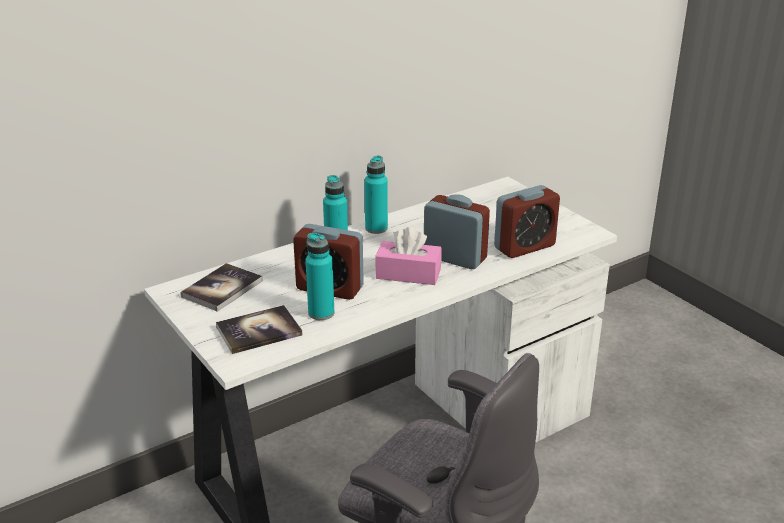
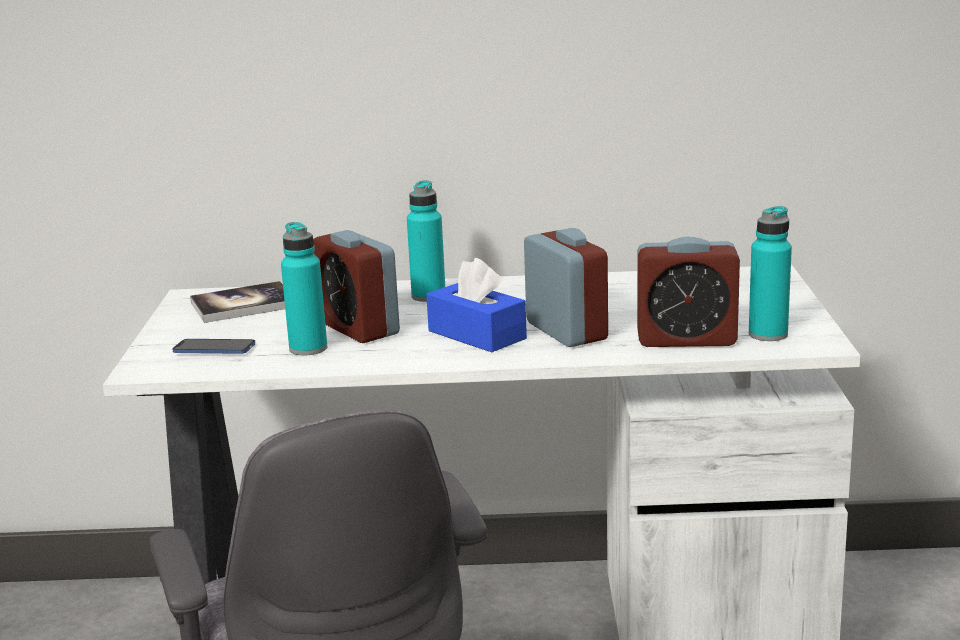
camera: 35 degrees right, 10 degrees down
(259, 331) = (214, 349): book -> phone
(376, 228) = (513, 285): turquoise bottle -> turquoise bottle (768, 334)
(408, 274) = (477, 335): pink tissue box -> blue tissue box

